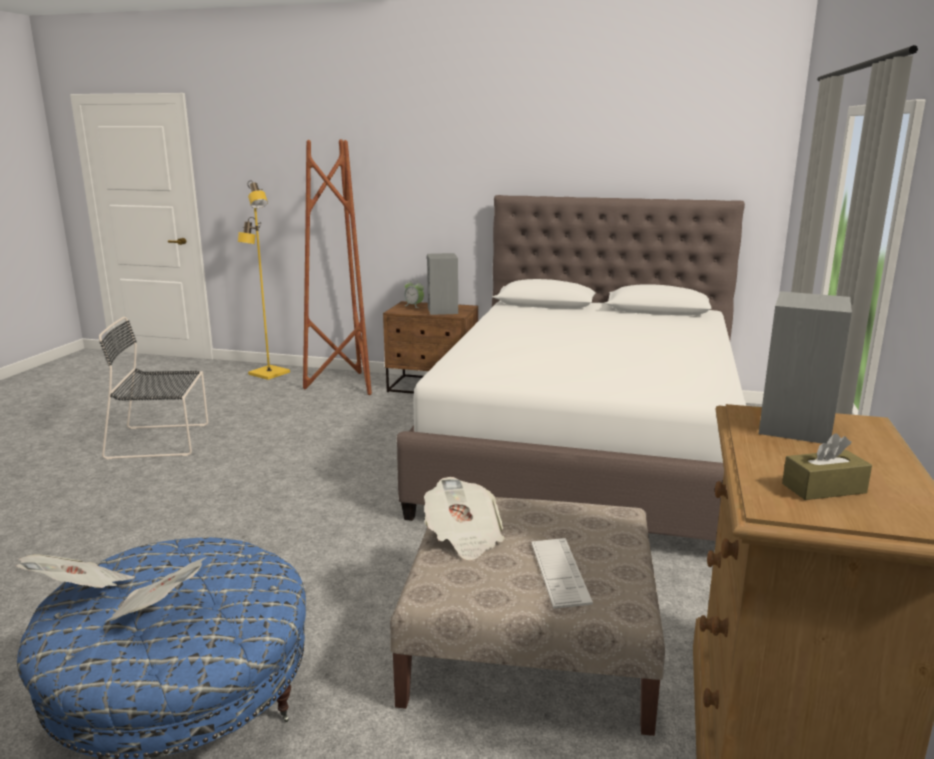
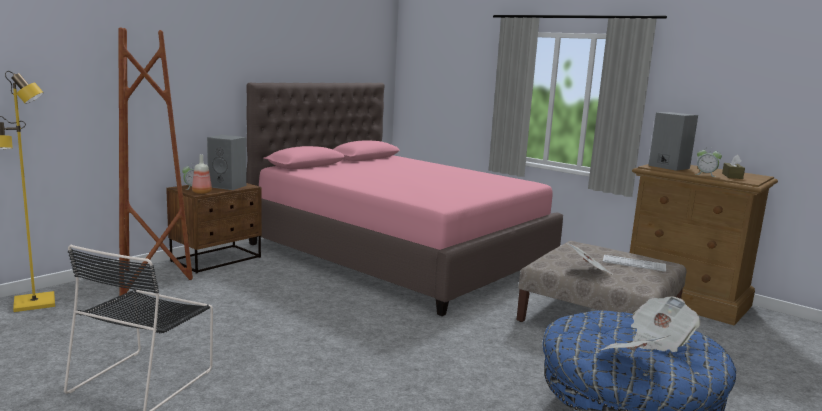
camera: 65 degrees left, 5 degrees down
(401, 311) = (201, 192): none -> bottle
(588, 451) = (400, 254): white bed -> pink bed
(767, 461) = (706, 175): none -> alarm clock

